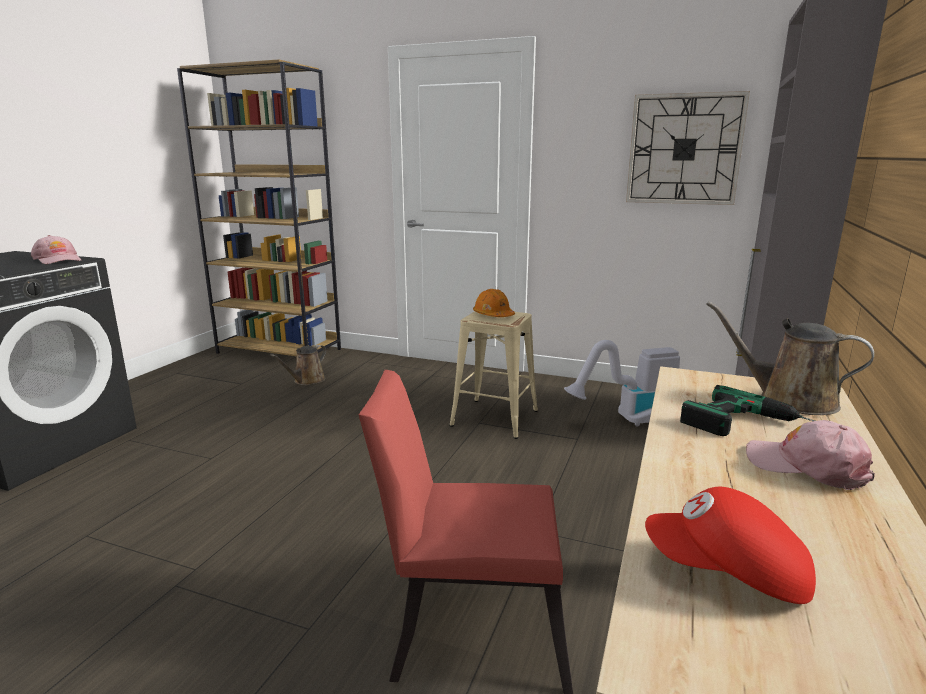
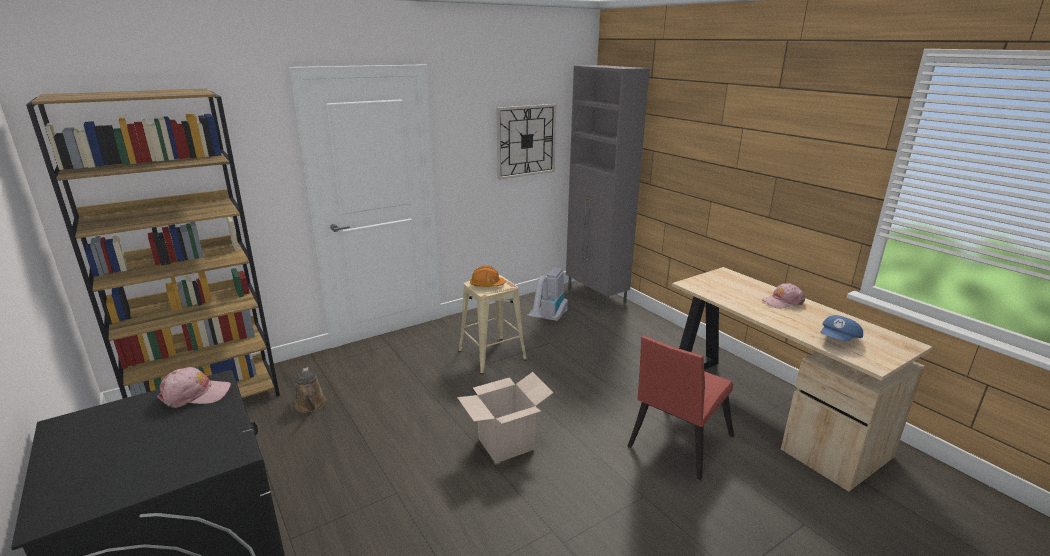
camera: 55 degrees left, 5 degrees up
(335, 484) = (506, 444): none -> cardboard box
(728, 574) = (839, 340): red cap -> blue cap
(749, 425) = (745, 295): power drill -> none
(789, 400) = (728, 279): brown watering can -> none

